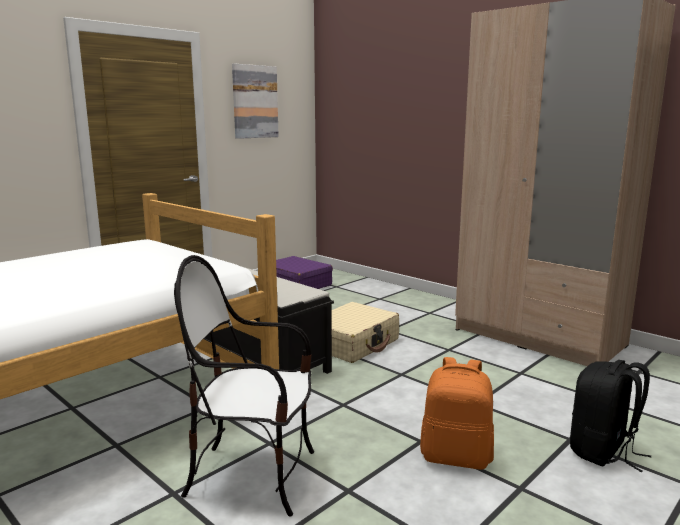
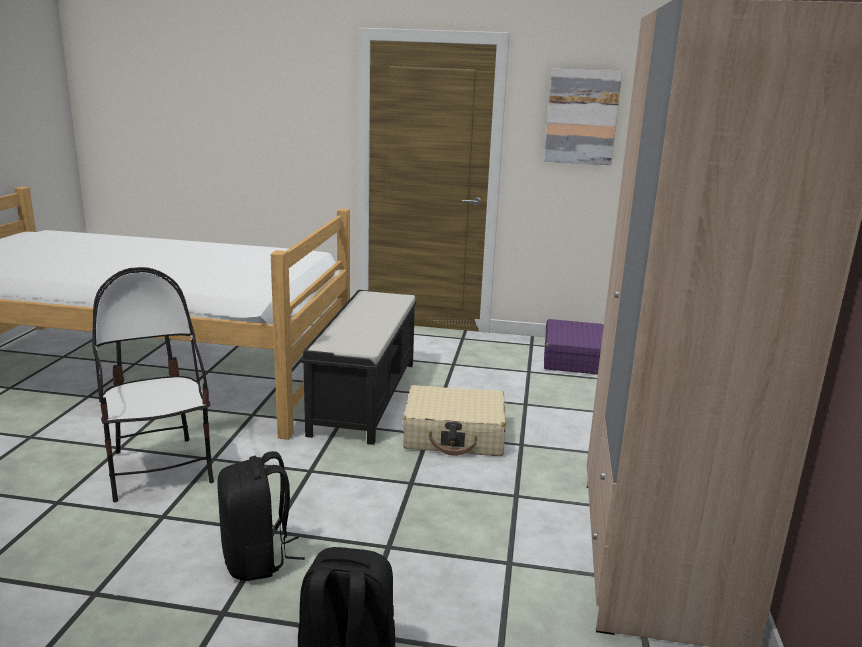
camera: 55 degrees right, 5 degrees up
(456, 456) = (257, 559): orange backpack -> black backpack

